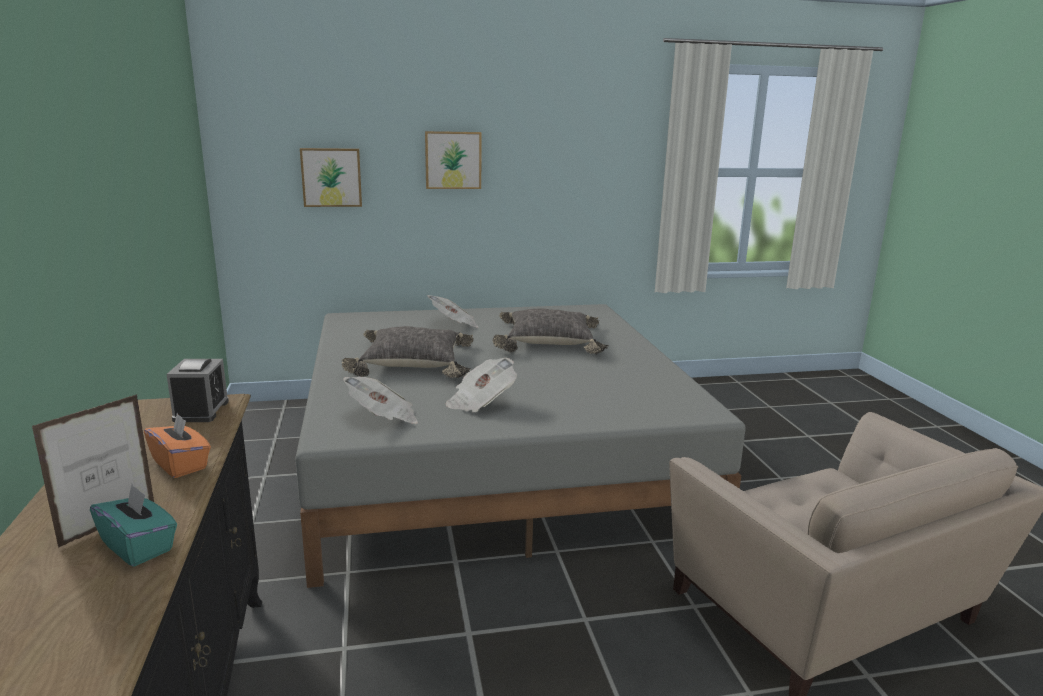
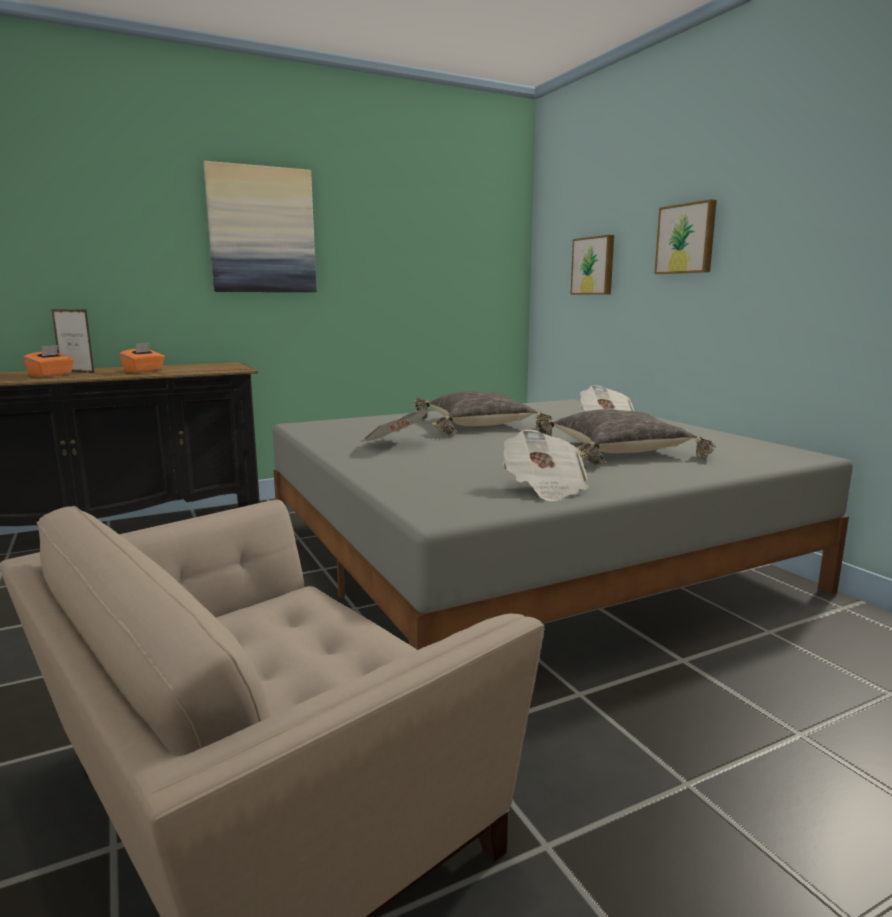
camera: 75 degrees right, 5 degrees down
(85, 174) = (262, 230): none -> picture
(139, 546) = (51, 375): turquoise tissue box -> orange tissue box
(201, 411) = (222, 367): alarm clock -> none
(383, 418) = (342, 429): newspaper -> newspaper (544, 488)

